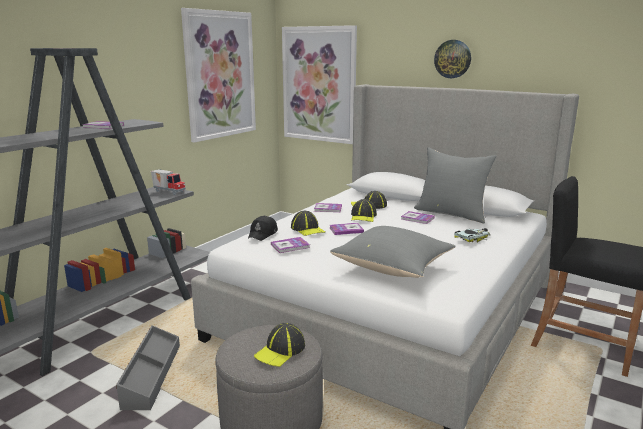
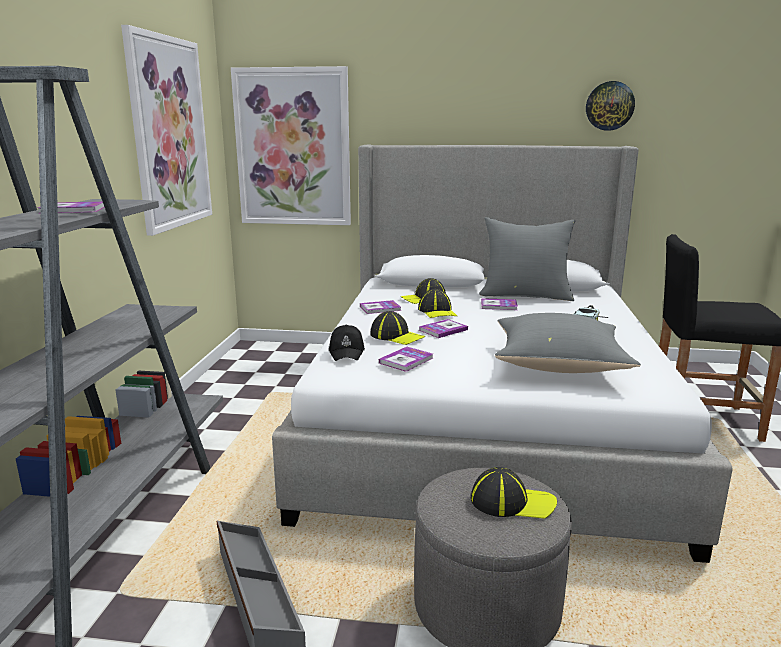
camera: 25 degrees left, 0 degrees up
(169, 191) = (159, 311): toy truck -> none
(280, 351) = (512, 502): cap -> cap turned 90 degrees counterclockwise
(452, 59) = (481, 109): wall clock -> wall clock (609, 106)

